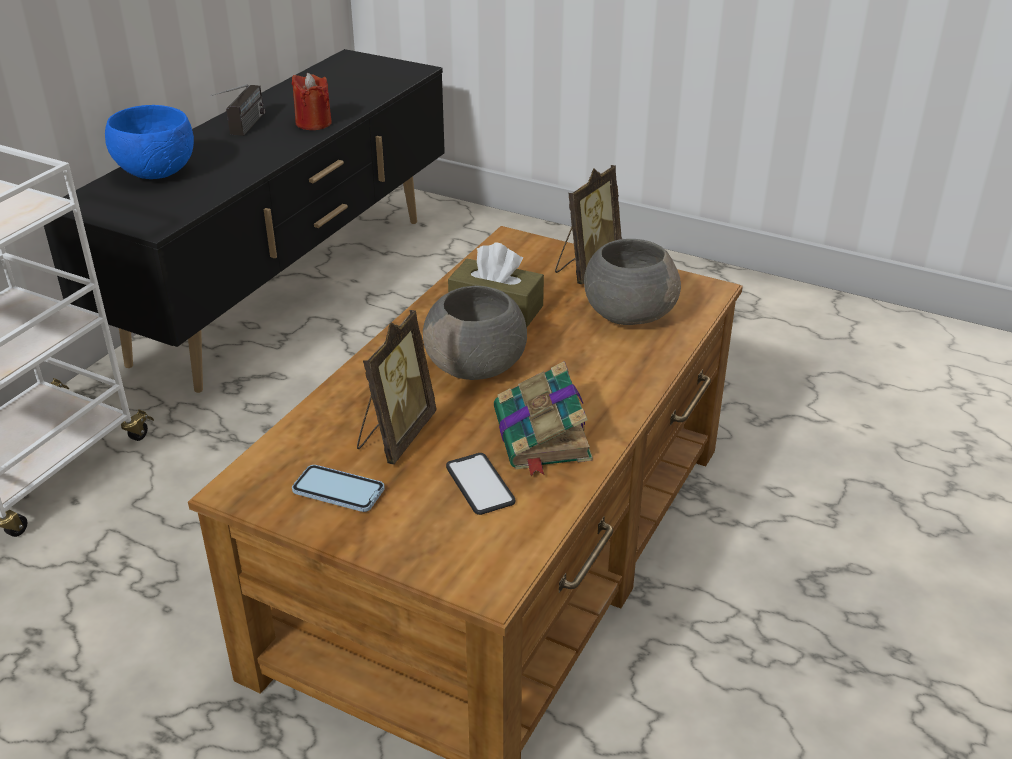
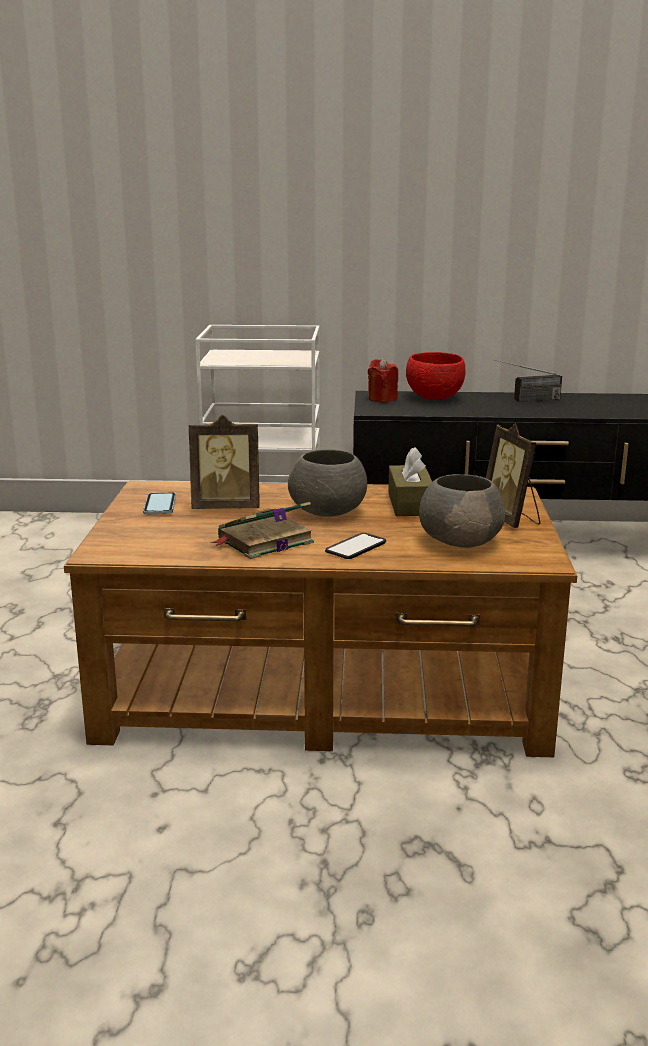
camera: 65 degrees right, 15 degrees down
(156, 173) = (433, 398): blue bowl -> red bowl
(313, 123) = (571, 410): red candle -> red candle (382, 399)
(480, 484) = (195, 535): phone -> phone (356, 547)
(586, 267) = (511, 519): picture frame -> picture frame turned 60 degrees clockwise

